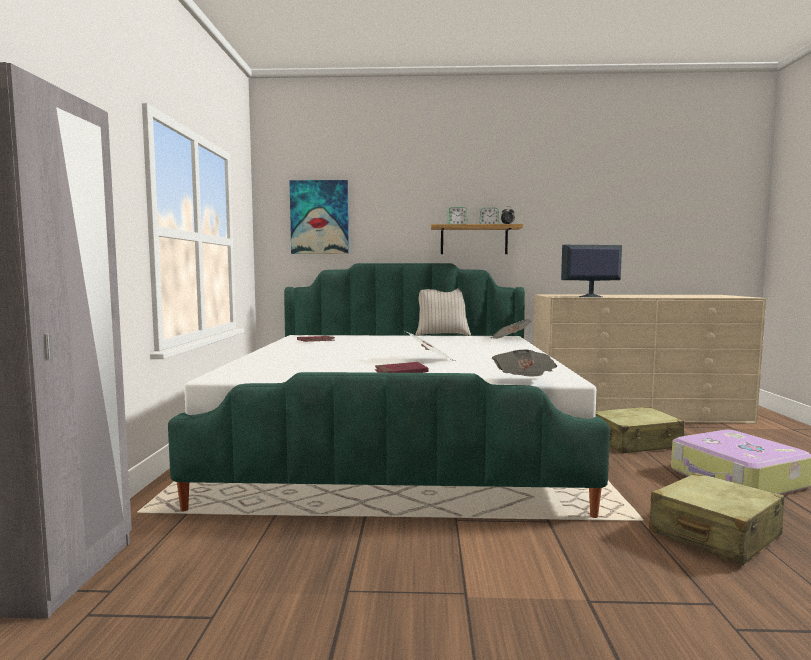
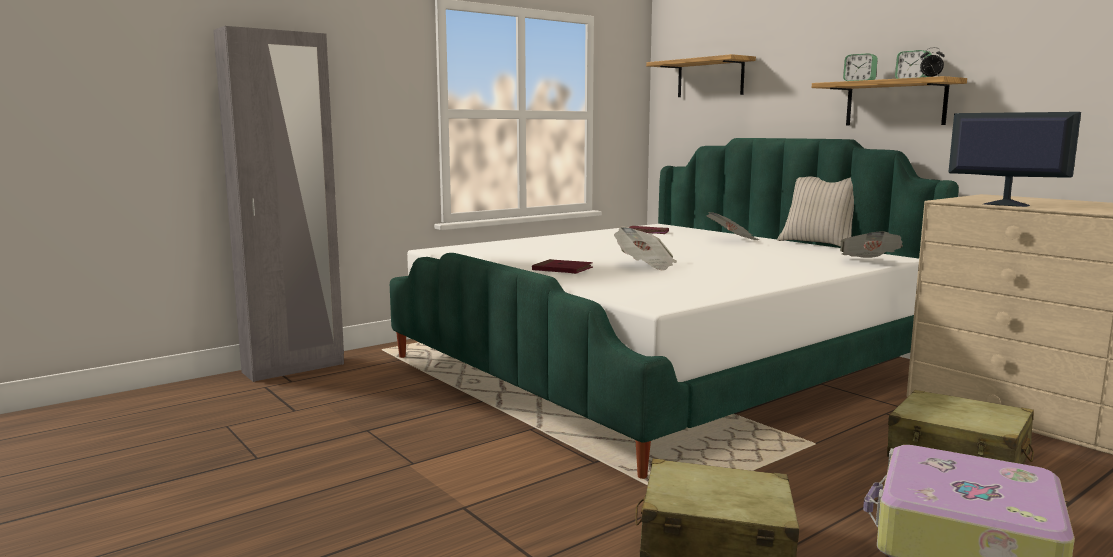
camera: 50 degrees right, 5 degrees up
(319, 217) = (710, 78): picture -> shelf
(524, 381) = (611, 298): newspaper -> newspaper (732, 240)

